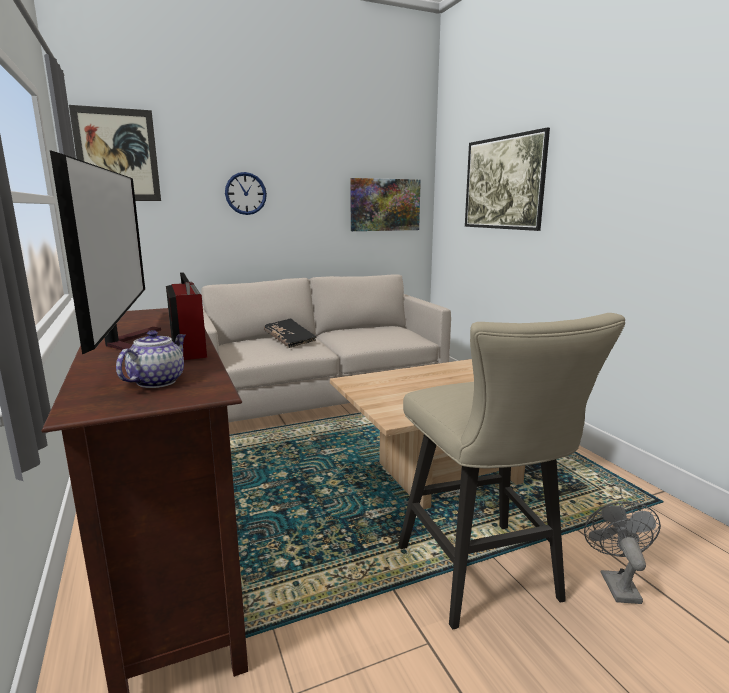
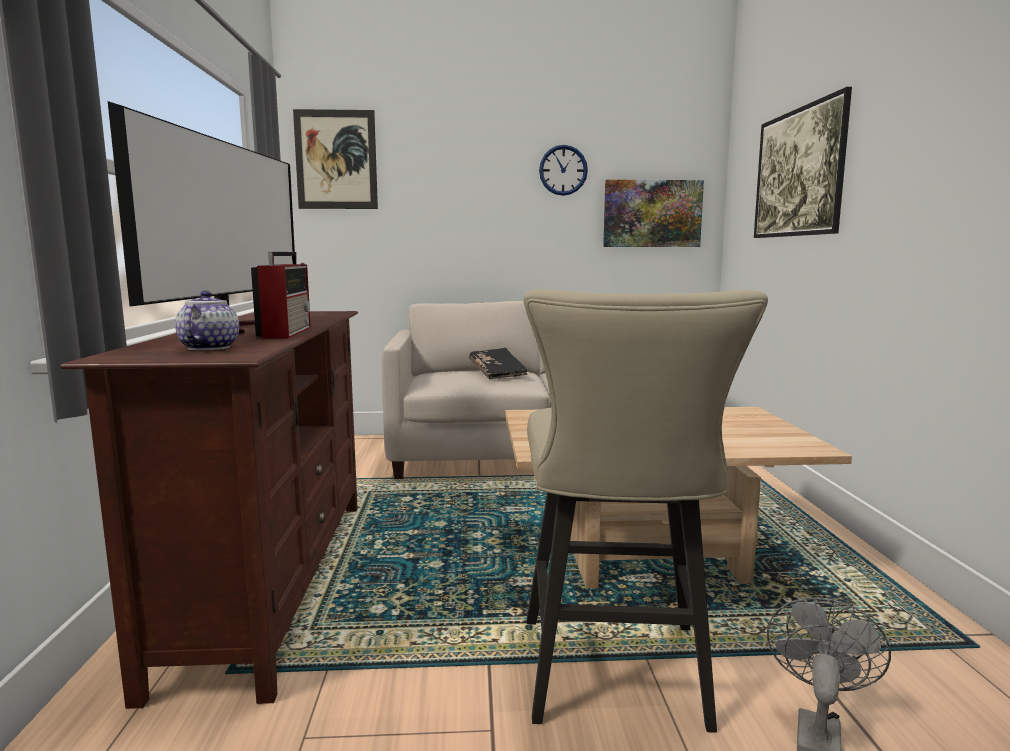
camera: 20 degrees right, 5 degrees down
(157, 381) = (209, 347): teapot -> teapot turned 45 degrees counterclockwise
(245, 193) = (472, 200): wall clock -> wall clock (563, 170)

